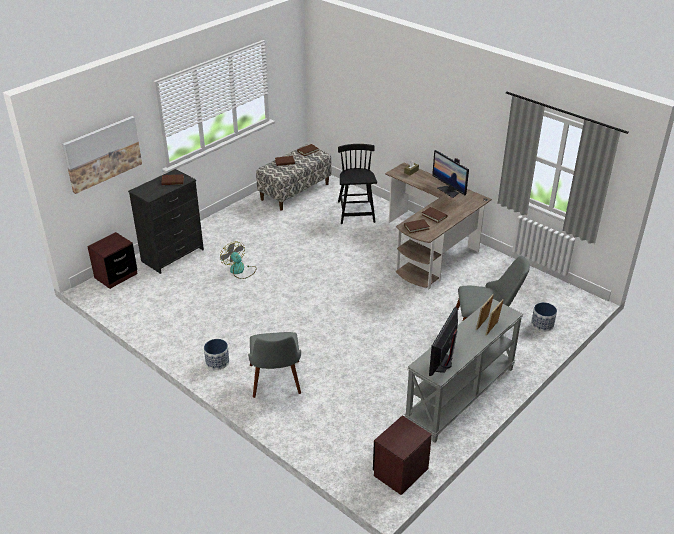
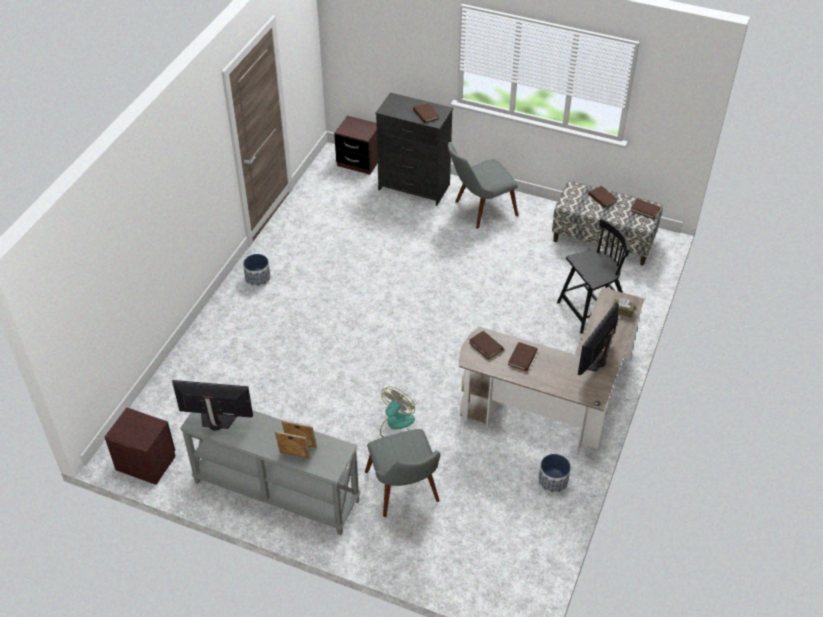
camera: 70 degrees right, 10 degrees up
(102, 153) = (383, 41): picture -> none
(240, 270) = (414, 245): fan -> fan (396, 425)
(276, 384) = (241, 332): grey chair -> grey chair (478, 210)
(542, 325) = (444, 555): planter -> planter (552, 481)

